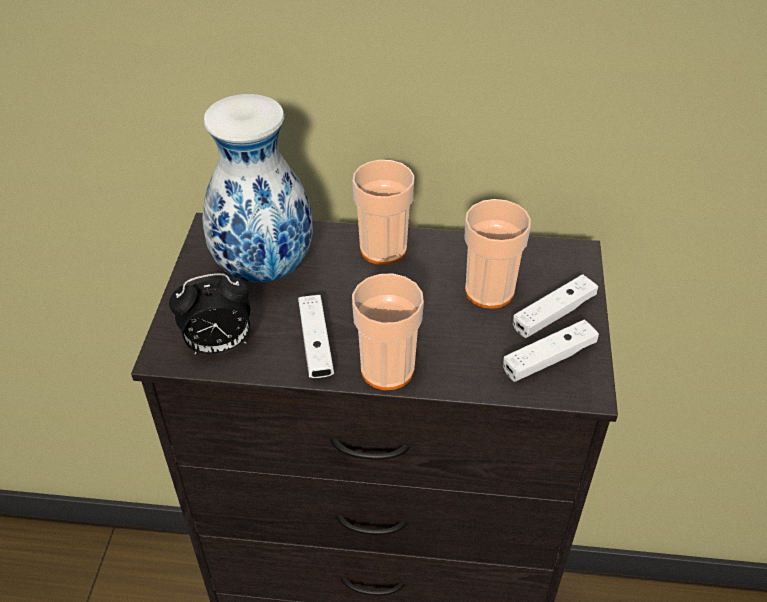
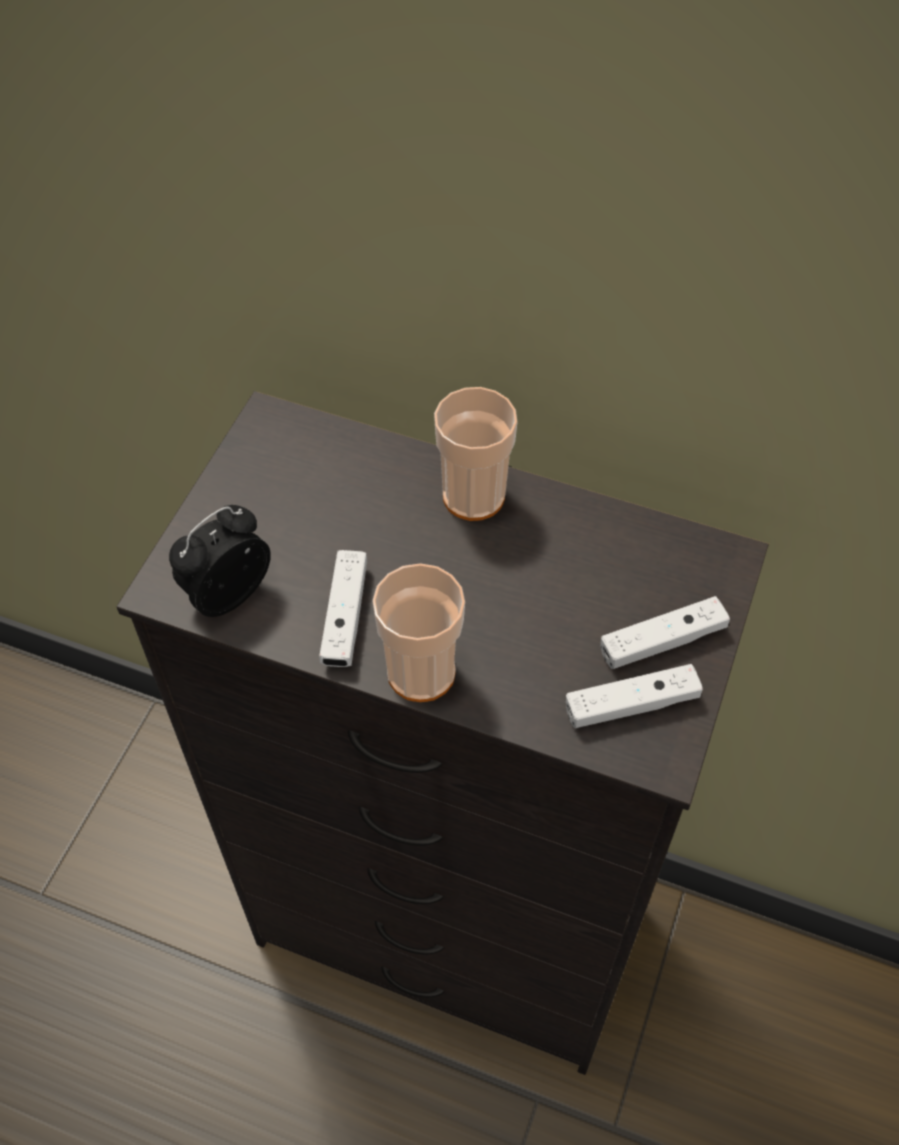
camera: 15 degrees right, 10 degrees up
(219, 346) = (227, 593): alarm clock -> alarm clock turned 135 degrees clockwise
(264, 267) = (315, 491): vase -> none
(489, 291) = (589, 589): cup -> none

